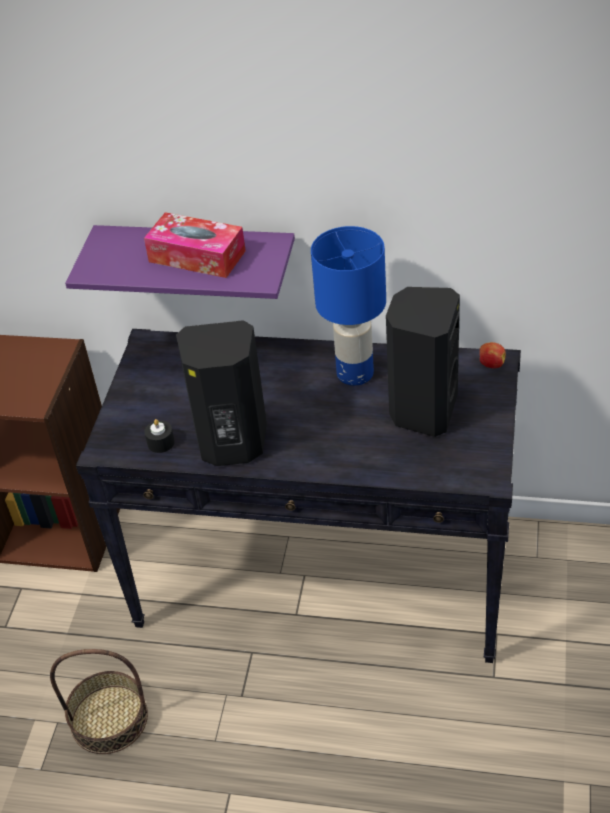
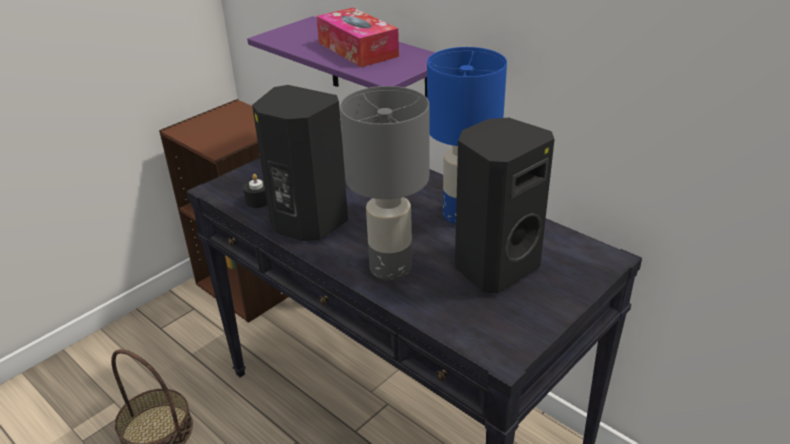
camera: 30 degrees right, 10 degrees down
(345, 450) = (392, 268): none -> grey table lamp
(491, 364) = (599, 257): apple -> none

